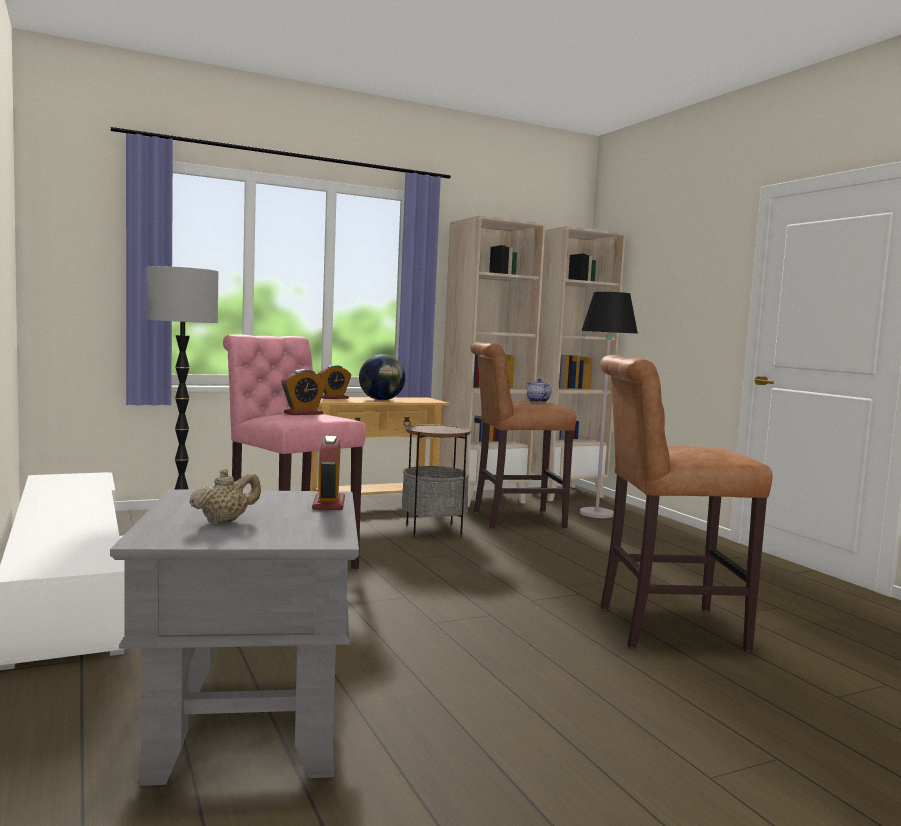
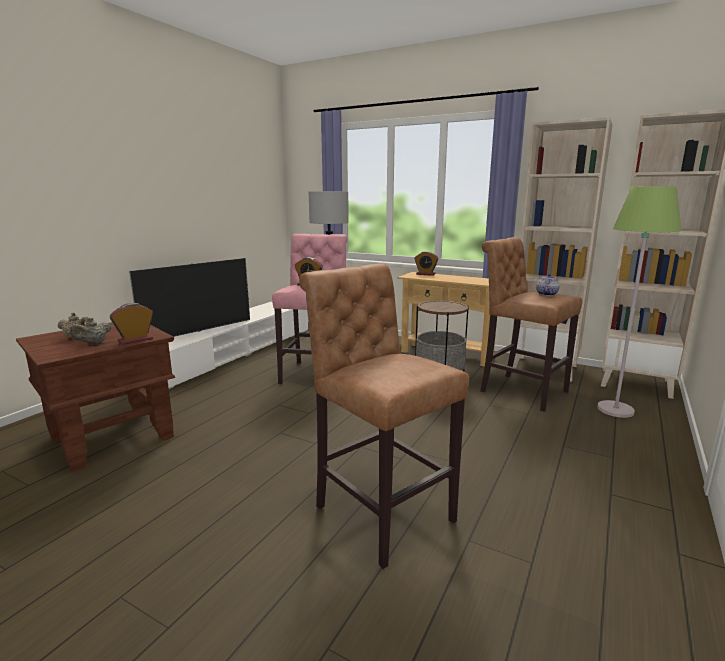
camera: 55 degrees right, 10 degrees up
(68, 535) = (199, 331): none -> television
(247, 727) = (112, 437): grey side table -> brown side table
(295, 518) = (94, 343): none -> beige teapot
(381, 400) = (450, 279): globe -> none
(596, 514) = (615, 410): black floor lamp -> green floor lamp

